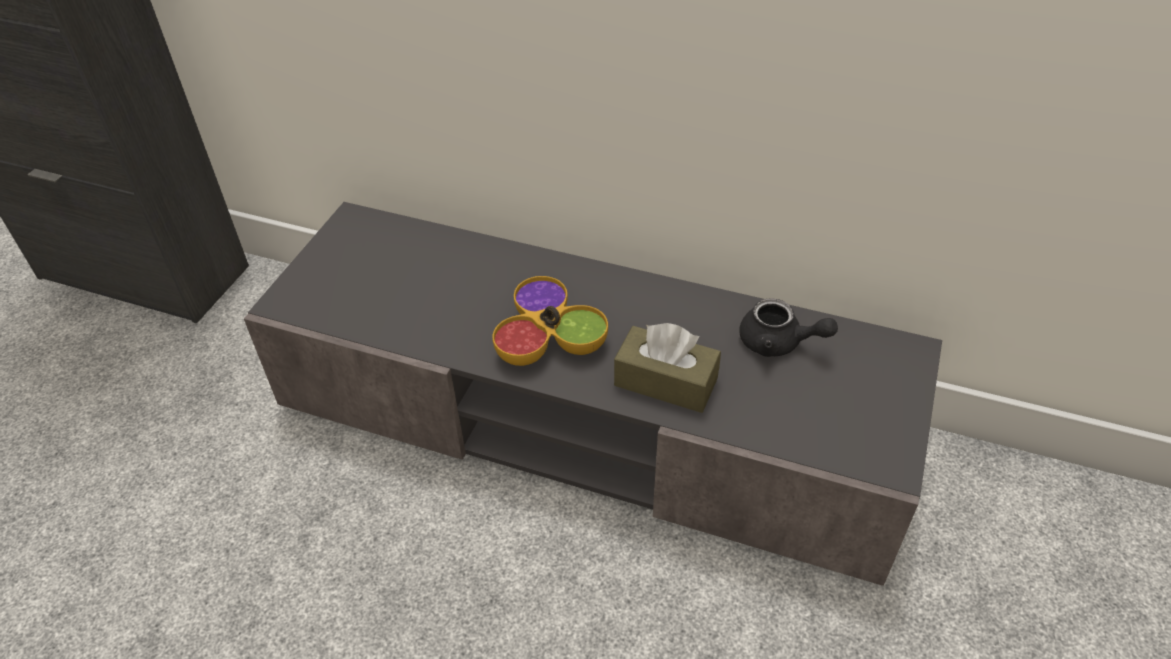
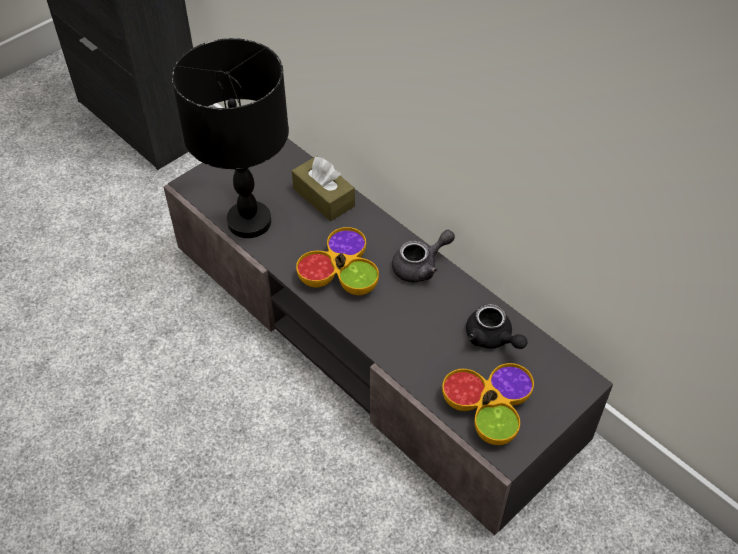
camera: 25 degrees right, 5 degrees up
(389, 320) = (248, 222): none -> black table lamp
(640, 295) = (420, 266): none -> grey teapot
(665, 382) = (397, 335): brown tissue box -> brown tissue box (323, 197)
(831, 422) = (488, 408): none -> bowl

